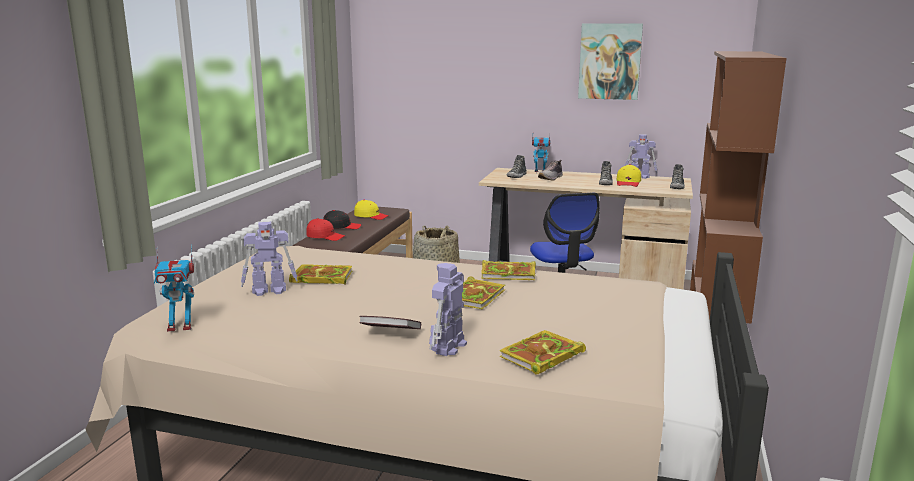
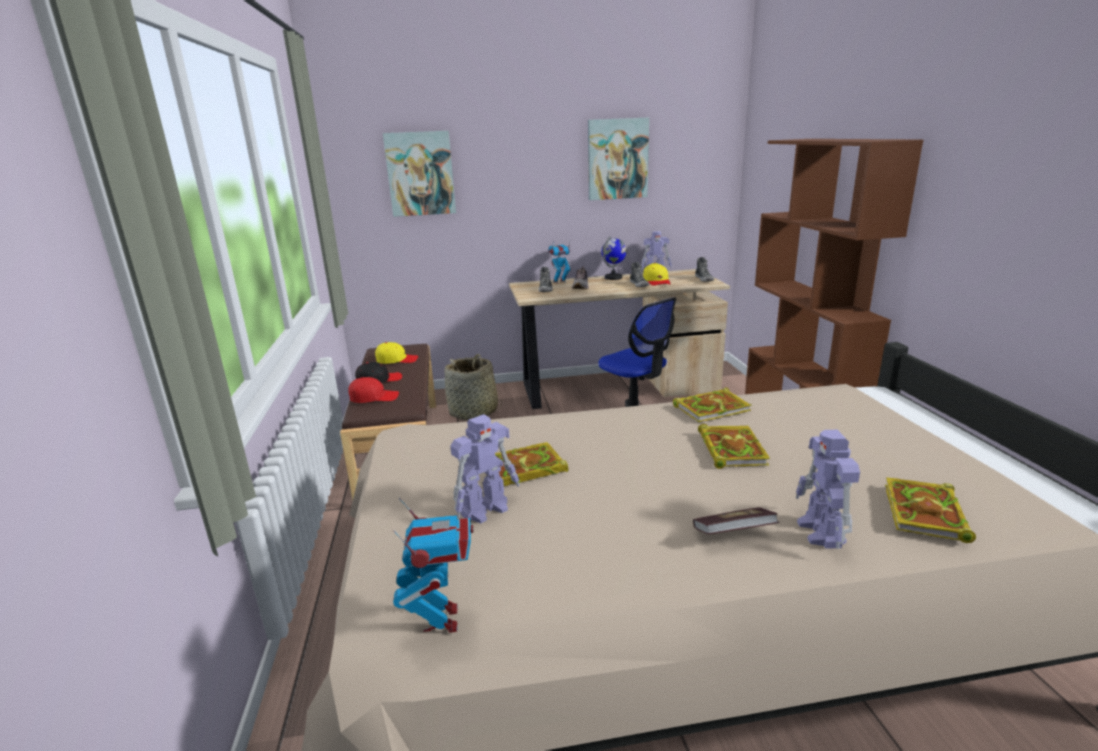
camera: 25 degrees left, 5 degrees up
(180, 326) = (441, 619): toy robot -> toy robot turned 60 degrees counterclockwise
(430, 63) = (420, 174): none -> picture
(594, 175) = (613, 278): none -> globe

